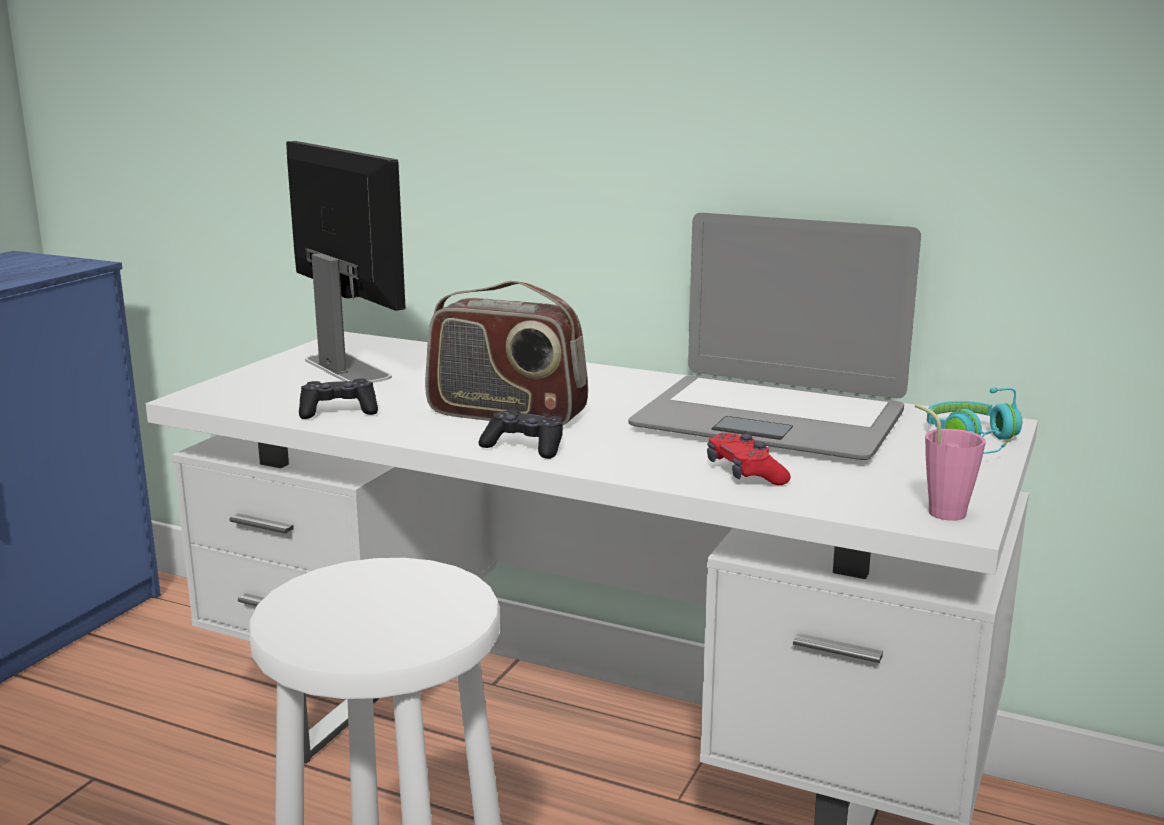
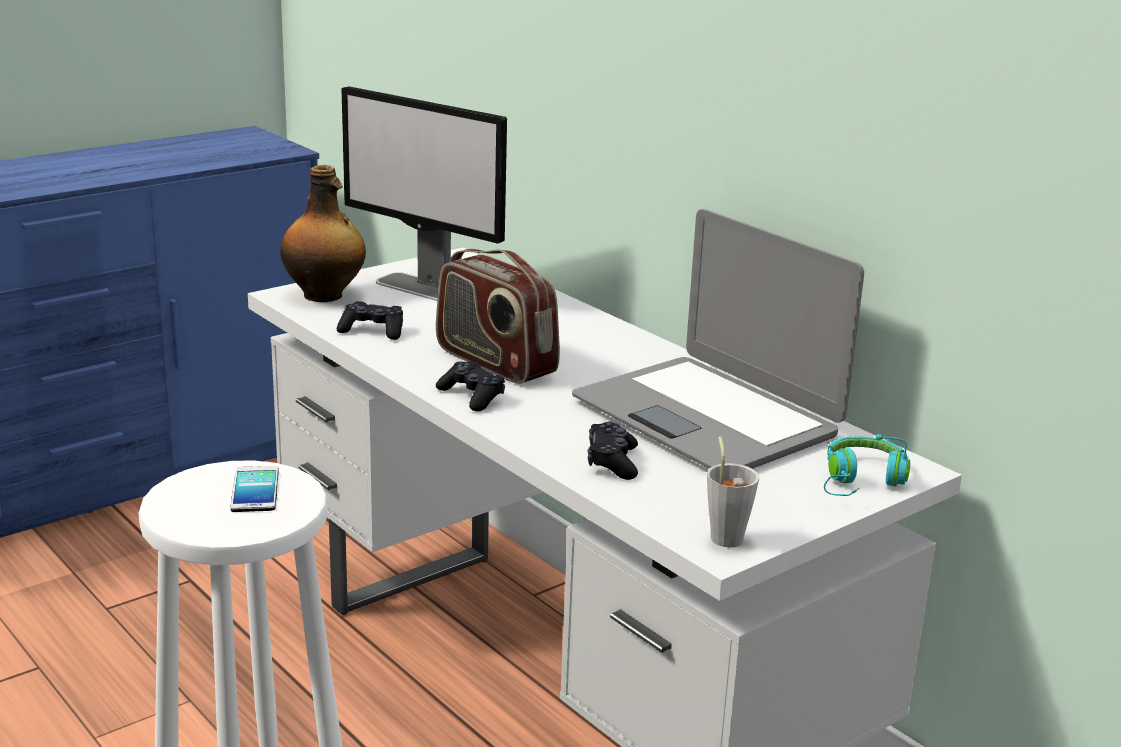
camera: 25 degrees right, 5 degrees up
(242, 391) = (324, 296): none -> bottle
(346, 368) = (425, 288): monitor -> monitor turned 135 degrees clockwise
(391, 591) = (255, 490): none -> phone
(745, 473) = (612, 462): red game controller -> black game controller
(940, 510) = (726, 535): pink cup -> grey cup

